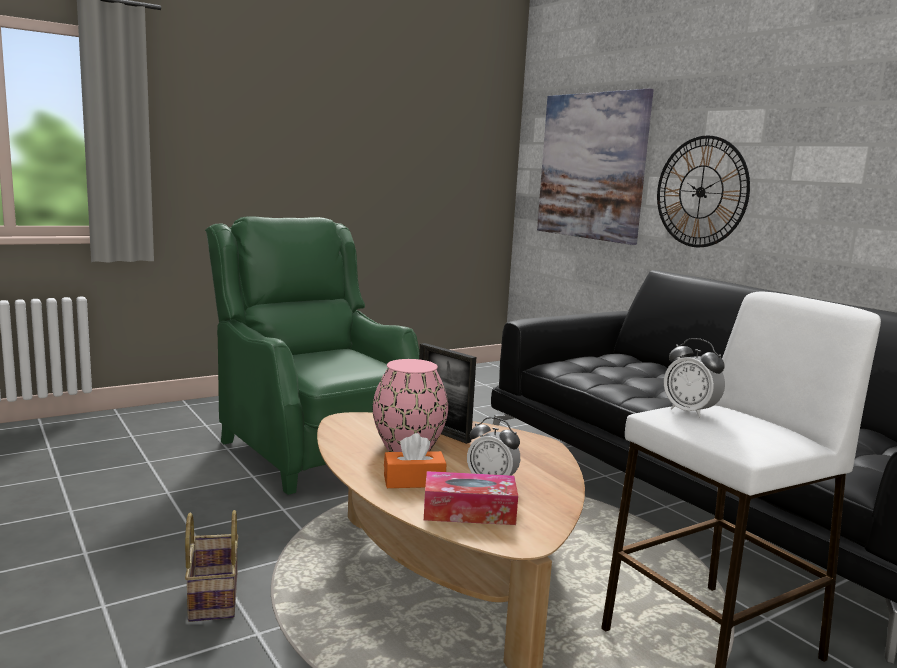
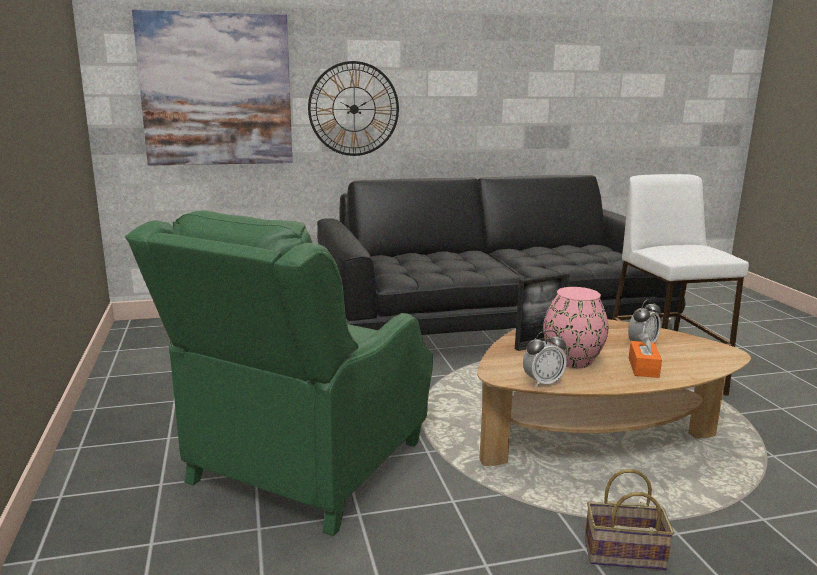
camera: 70 degrees left, 5 degrees up
(314, 450) = (304, 466): green armchair -> green armchair turned 45 degrees counterclockwise
(469, 511) = (691, 359): tissue box -> none
(690, 412) = (680, 252): alarm clock -> alarm clock (542, 382)

